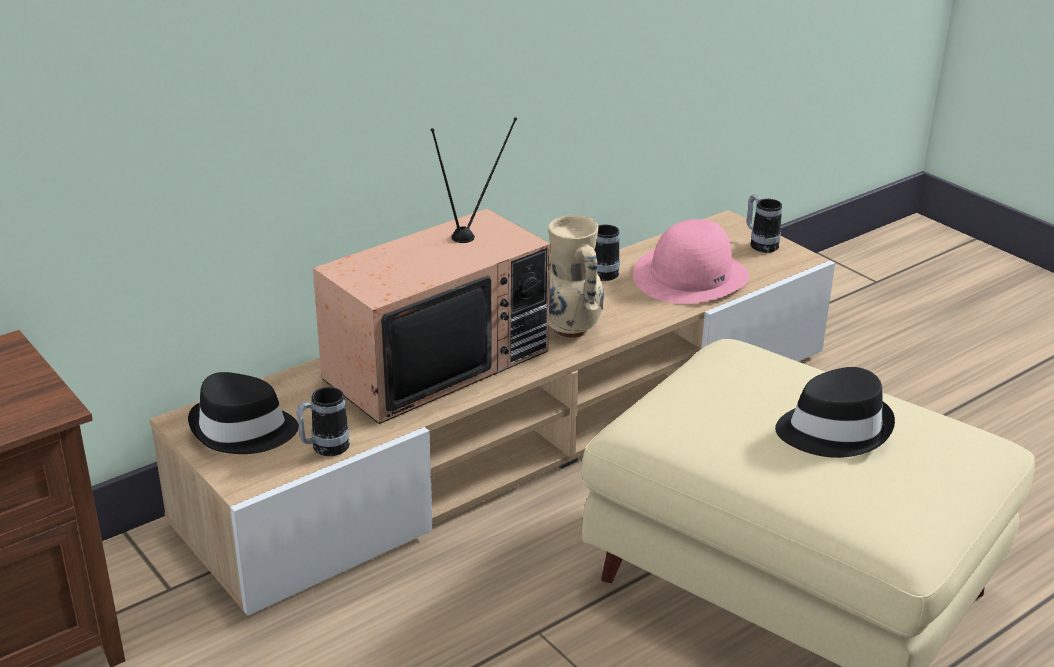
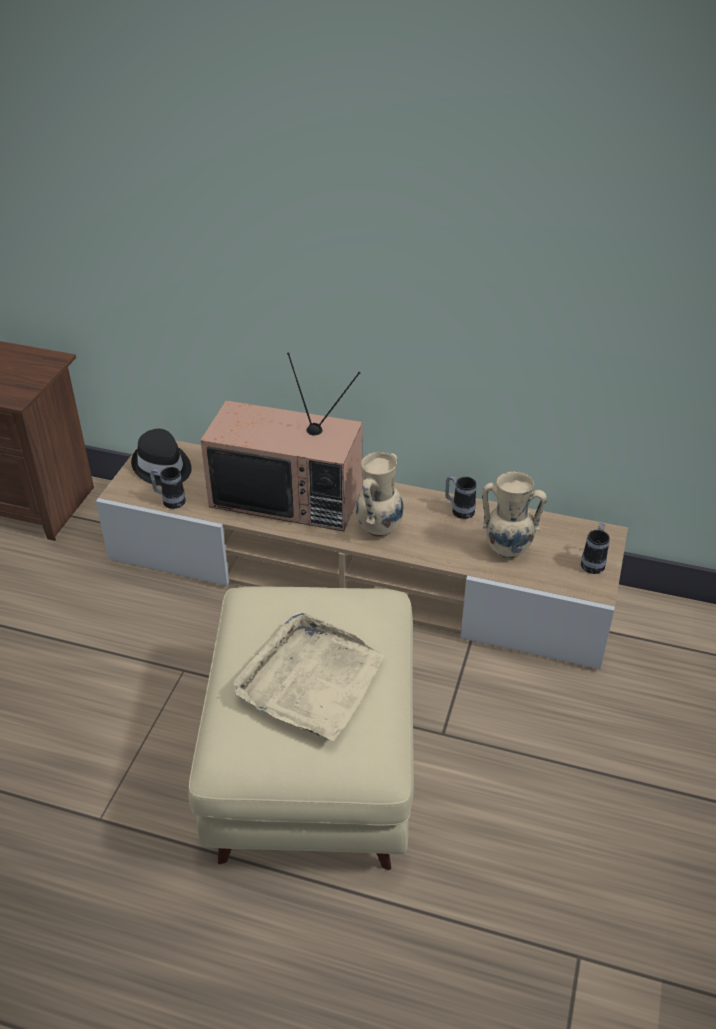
camera: 55 degrees right, 10 degrees up
(691, 276) = (507, 549): pink hat -> beige vase
(833, 429) = (310, 680): black hat -> beige tray

